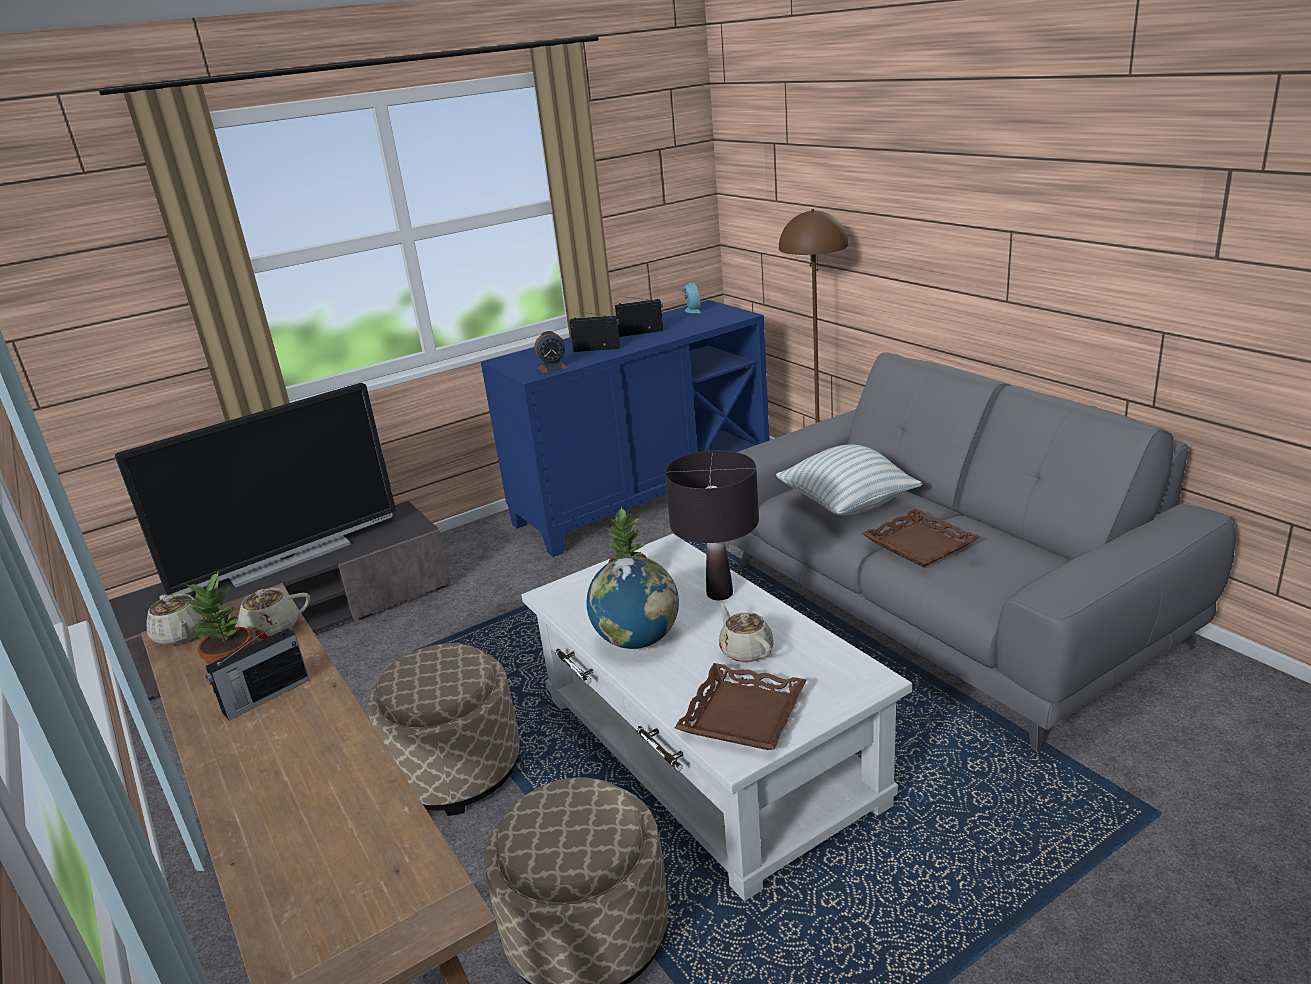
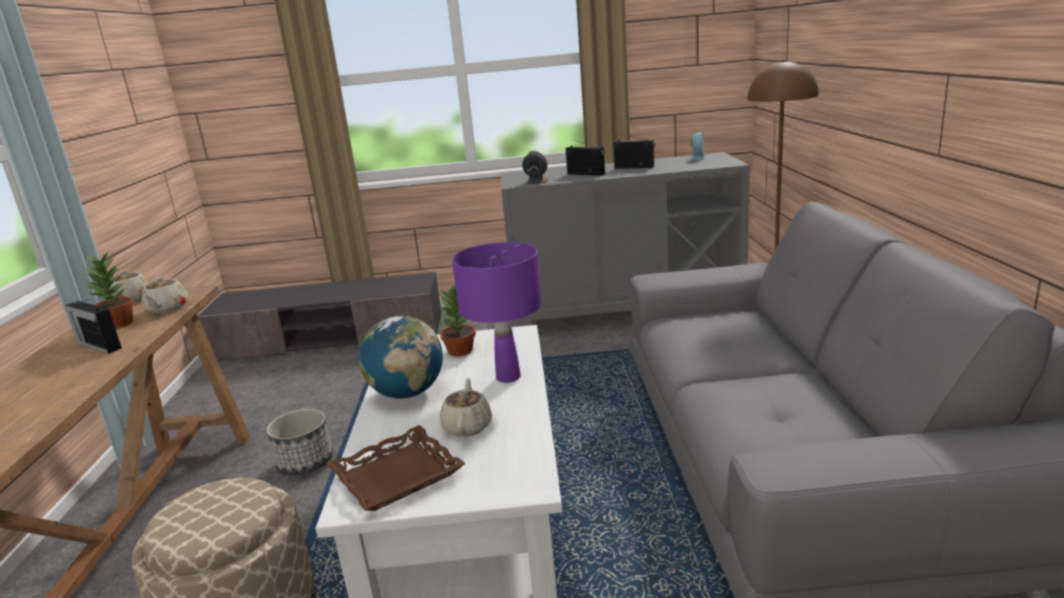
camera: 30 degrees right, 5 degrees down
(264, 697) = (99, 345): radio -> radio turned 45 degrees clockwise
(270, 629) = (167, 308): beige teapot -> beige teapot turned 105 degrees counterclockwise
(288, 559) = (331, 291): television -> none
(456, 770) = (305, 462): beige ottoman -> planter
(643, 498) = (625, 312): blue cabinet -> grey cabinet
(720, 593) = (508, 377): black table lamp -> purple table lamp
(847, 505) = (711, 339): pillow -> none
(919, 545) = (735, 387): brown tray -> none

